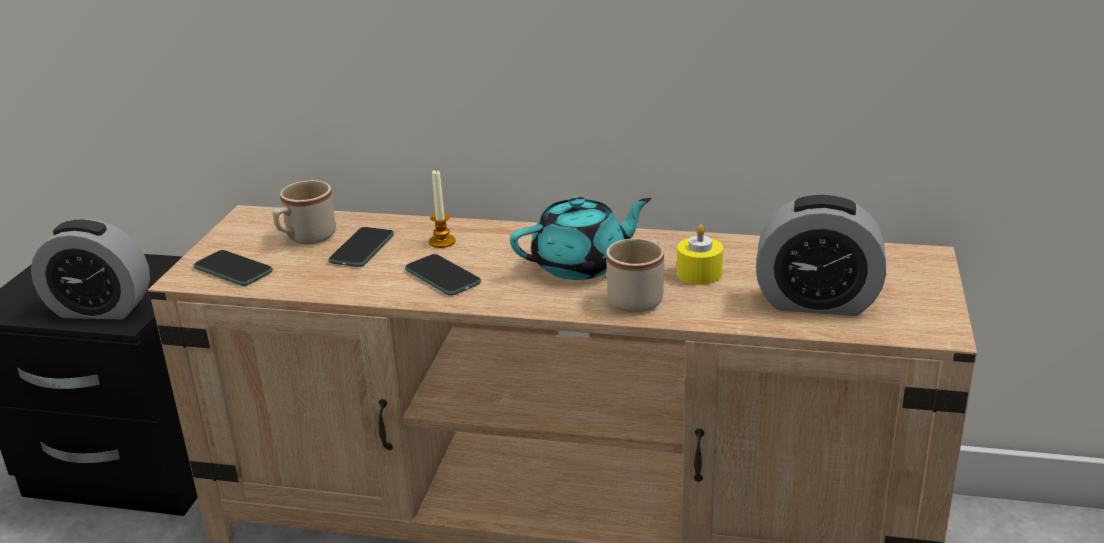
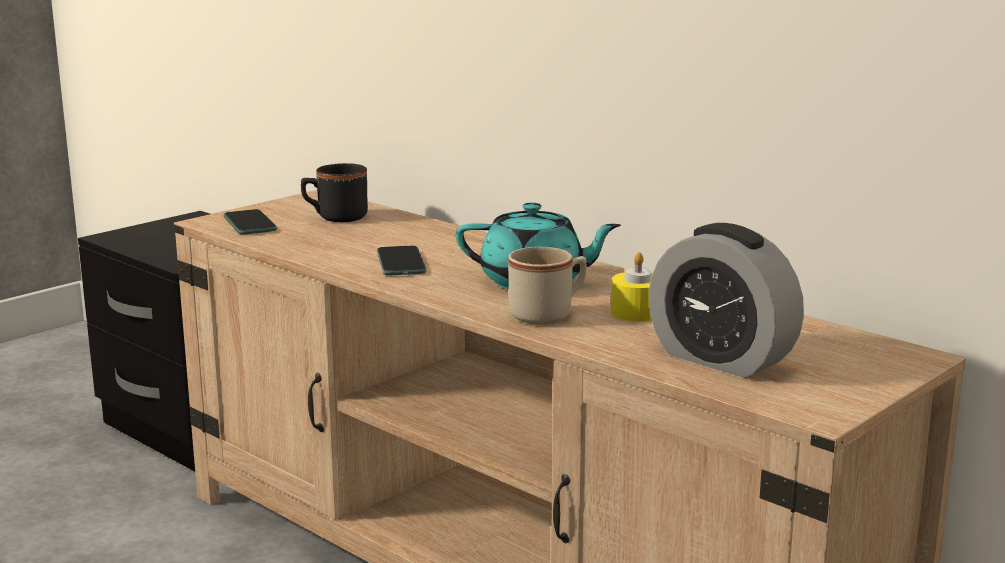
camera: 30 degrees right, 10 degrees down
(100, 309) = (176, 253): alarm clock -> none
(305, 238) = (335, 217): beige mug -> black mug
(362, 248) = (367, 232): phone -> none
(442, 242) = (439, 242): candle -> none

